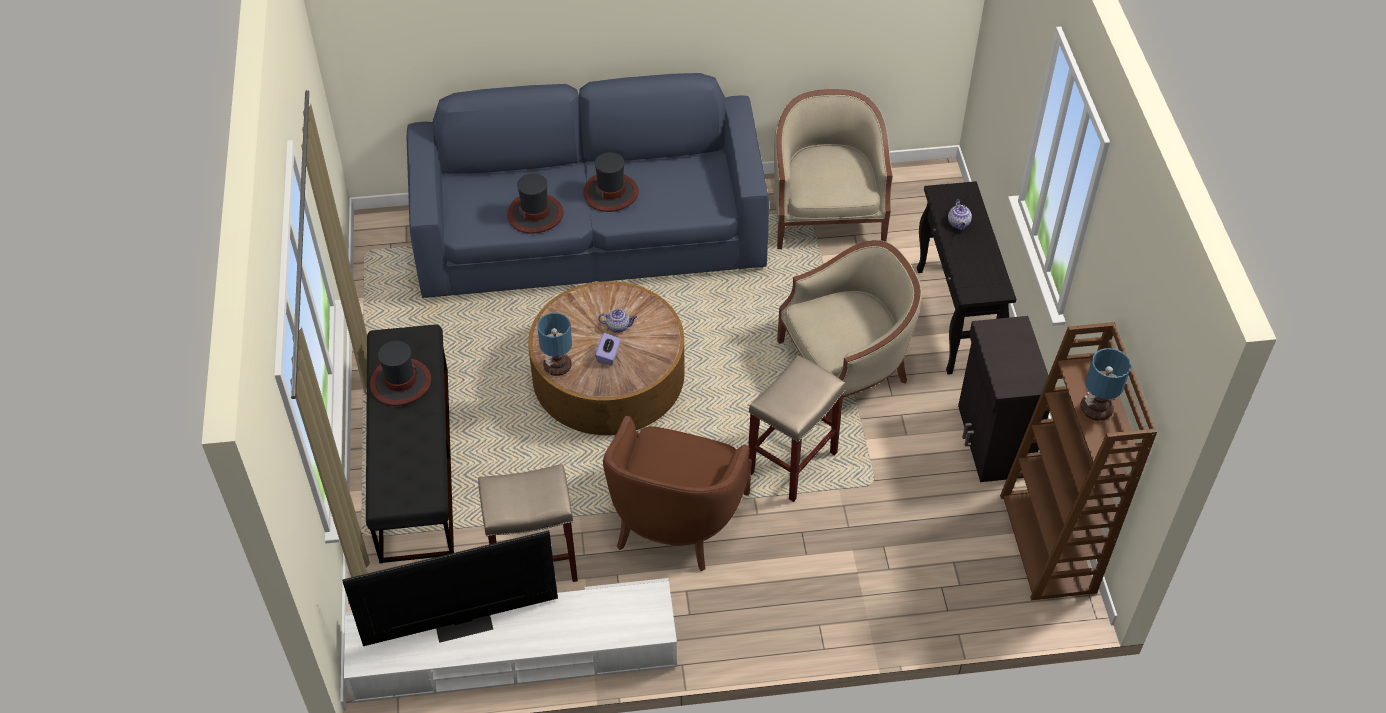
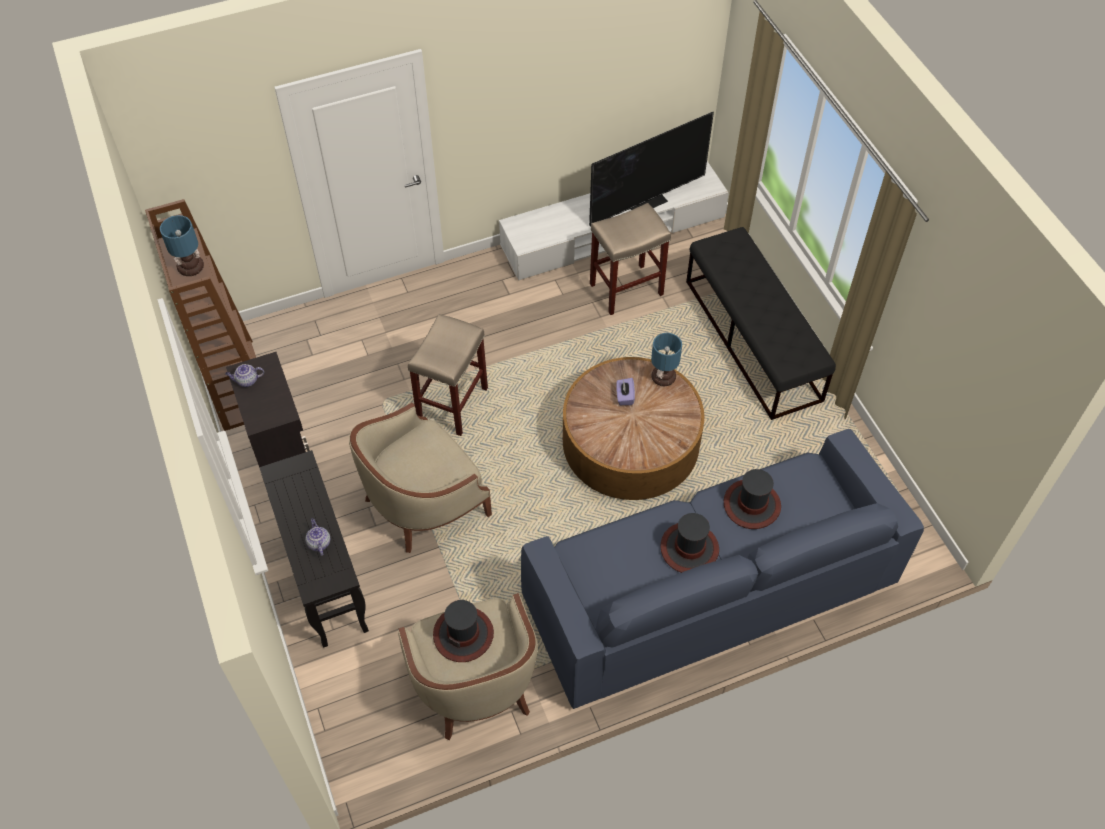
camera: 165 degrees right, 5 degrees up
(400, 383) = (780, 323): hat -> hat (463, 634)
(618, 326) = (627, 425): teapot -> teapot (247, 381)
(675, 518) = (533, 341): brown armchair -> none

